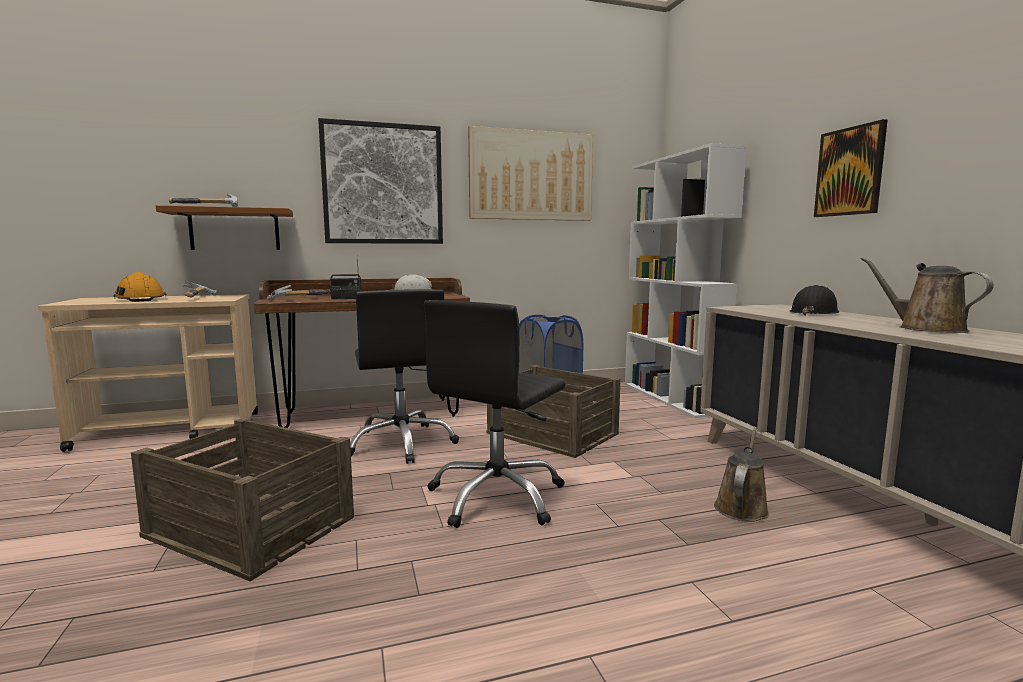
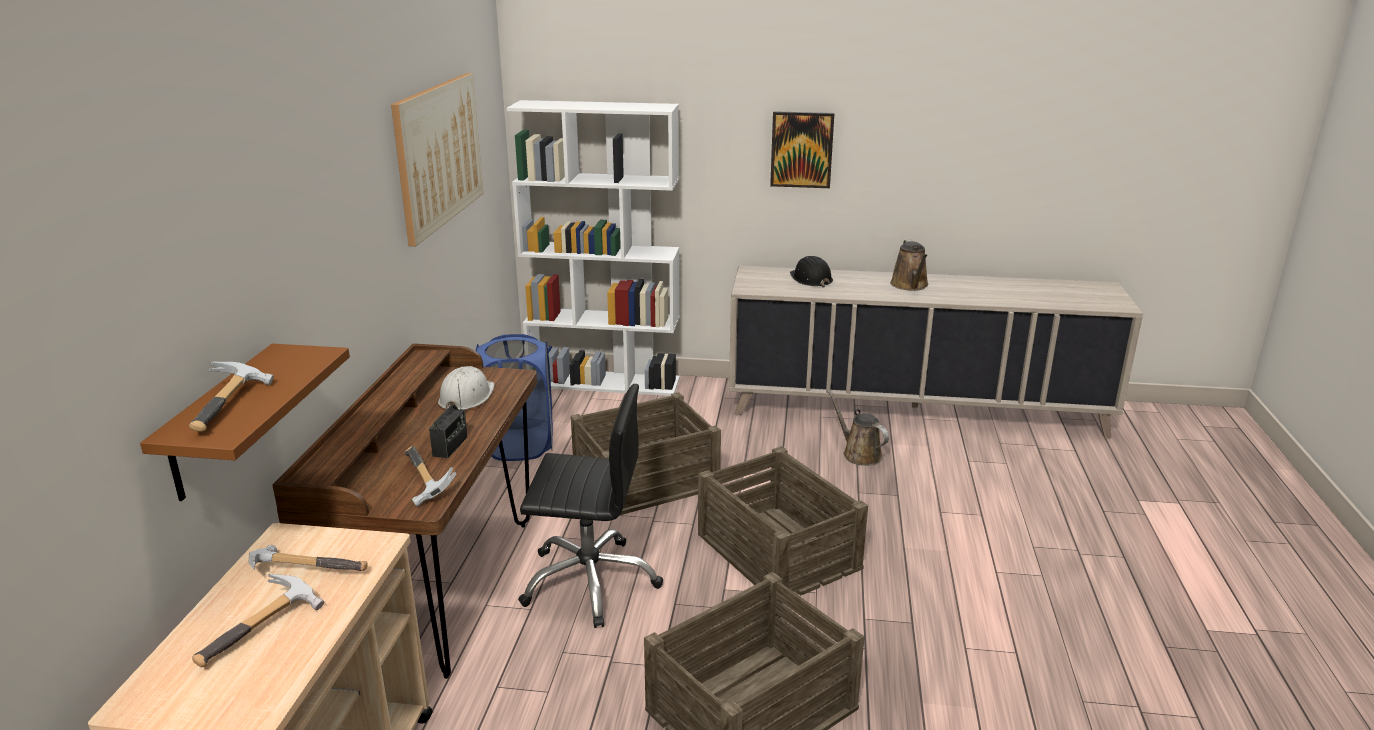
camera: 65 degrees left, 15 degrees up
(140, 299) = (265, 631): orange hard hat -> hammer
(383, 184) = (341, 239): picture -> none
(497, 497) = (777, 552): black office chair -> crate
(925, 328) = (910, 285): brown watering can -> brown watering can turned 90 degrees counterclockwise

